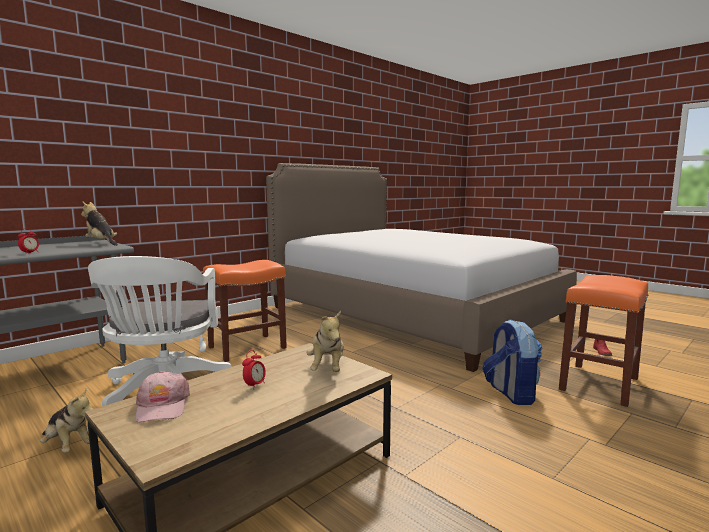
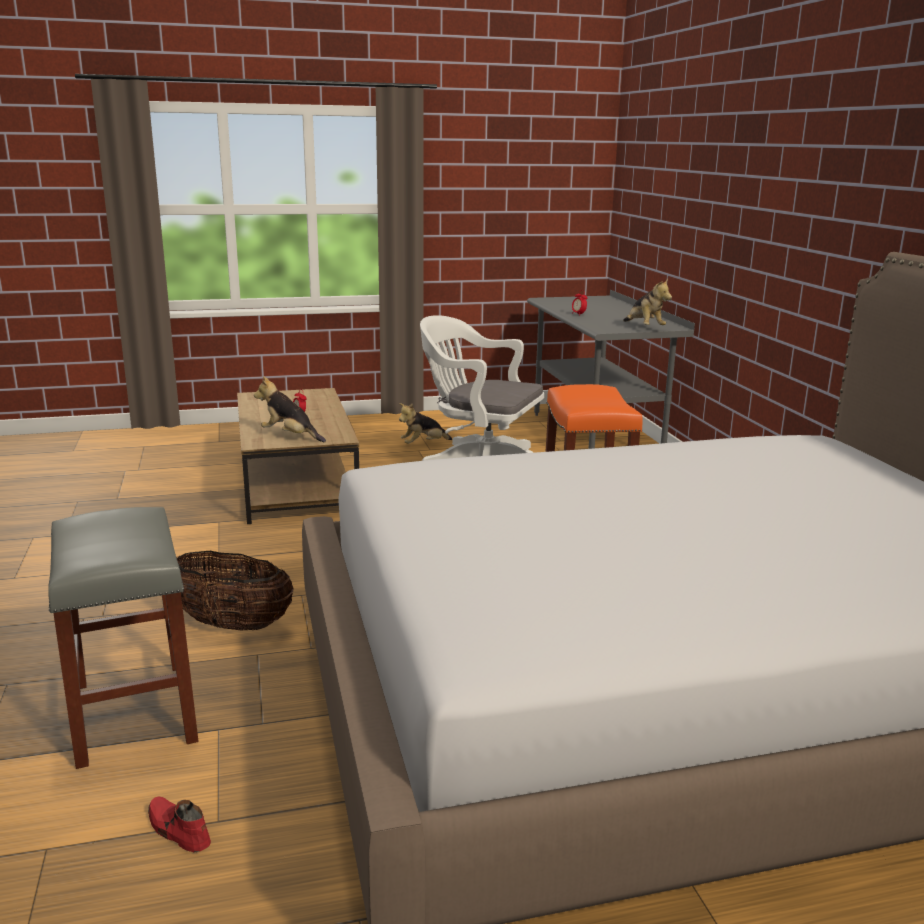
camera: 120 degrees right, 10 degrees up
(101, 243) = (644, 328): plush toy -> plush toy turned 90 degrees clockwise
(162, 406) = (310, 398): pink cap -> none
(510, 393) = (231, 624): backpack -> basket
(599, 384) = (132, 711): orange stool -> grey stool

